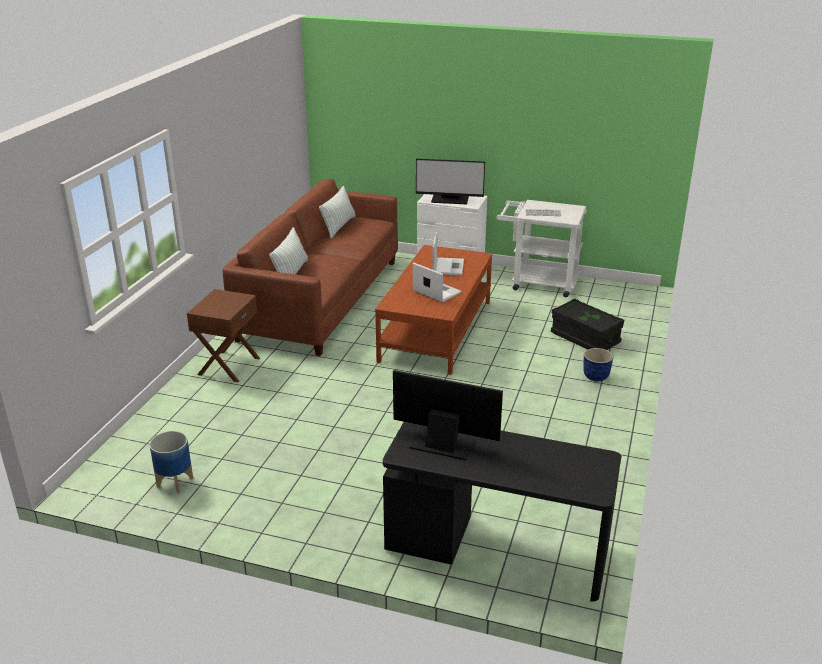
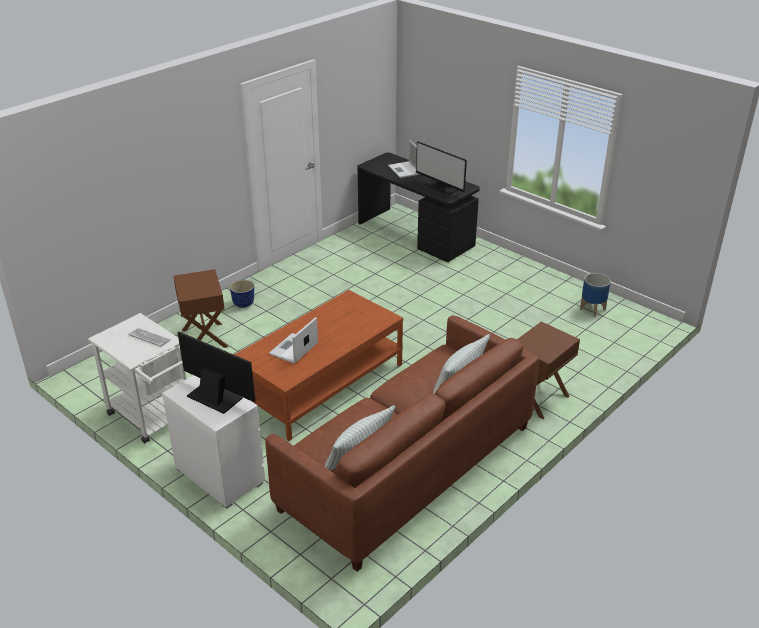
camera: 155 degrees left, 5 degrees up
(436, 291) = (334, 321): laptop -> laptop (405, 170)
(585, 338) = (204, 338): black storage box -> brown side table

